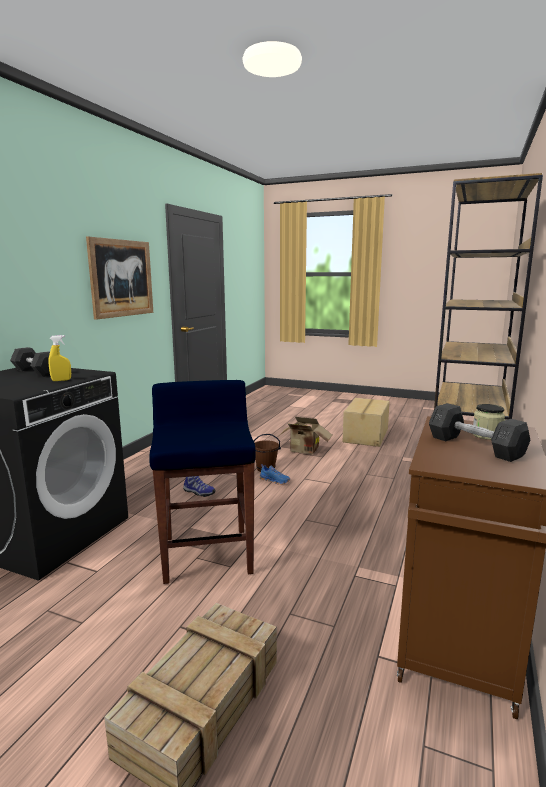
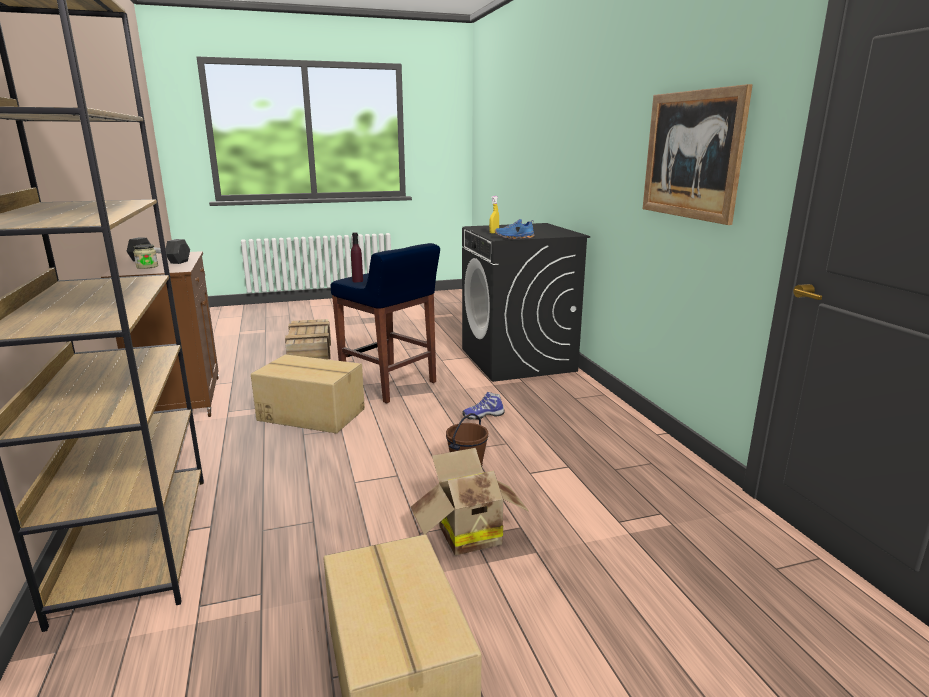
camera: 140 degrees right, 5 degrees up
(36, 372) = (543, 233): grey dumbbell -> none
(232, 434) = (357, 281): none -> purple bottle
(275, 480) = (429, 457): blue shoe -> blue shoe (514, 237)
(315, 545) = (312, 414): none -> cardboard box

